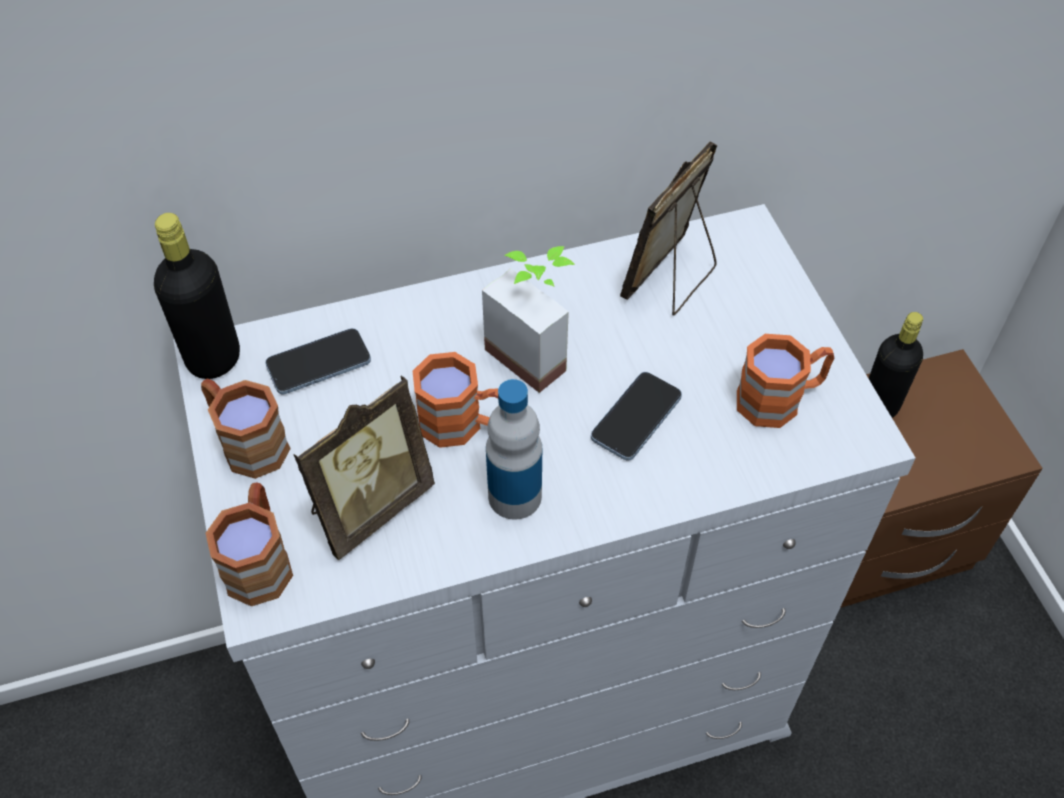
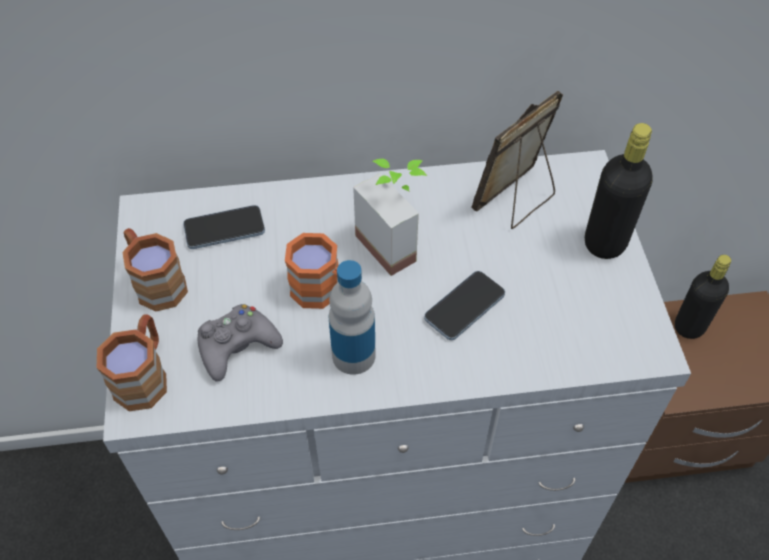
camera: 10 degrees right, 0 degrees up
(213, 358) = (146, 214): black bottle -> black bottle (605, 243)
(368, 506) = (237, 346): picture frame -> grey game controller
(780, 399) = (586, 308): orange mug -> none

